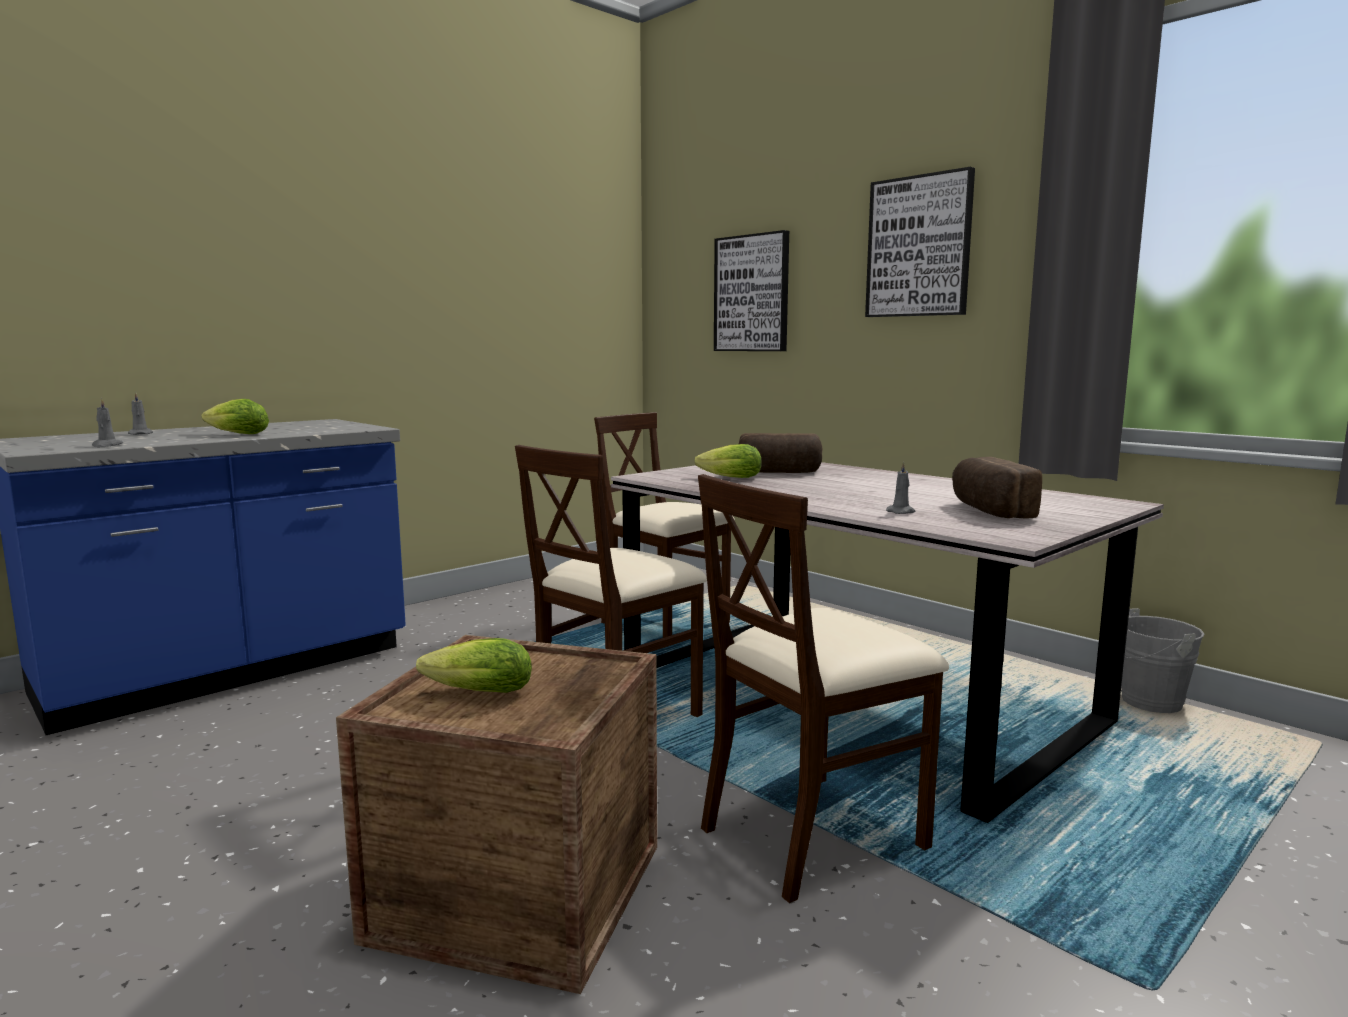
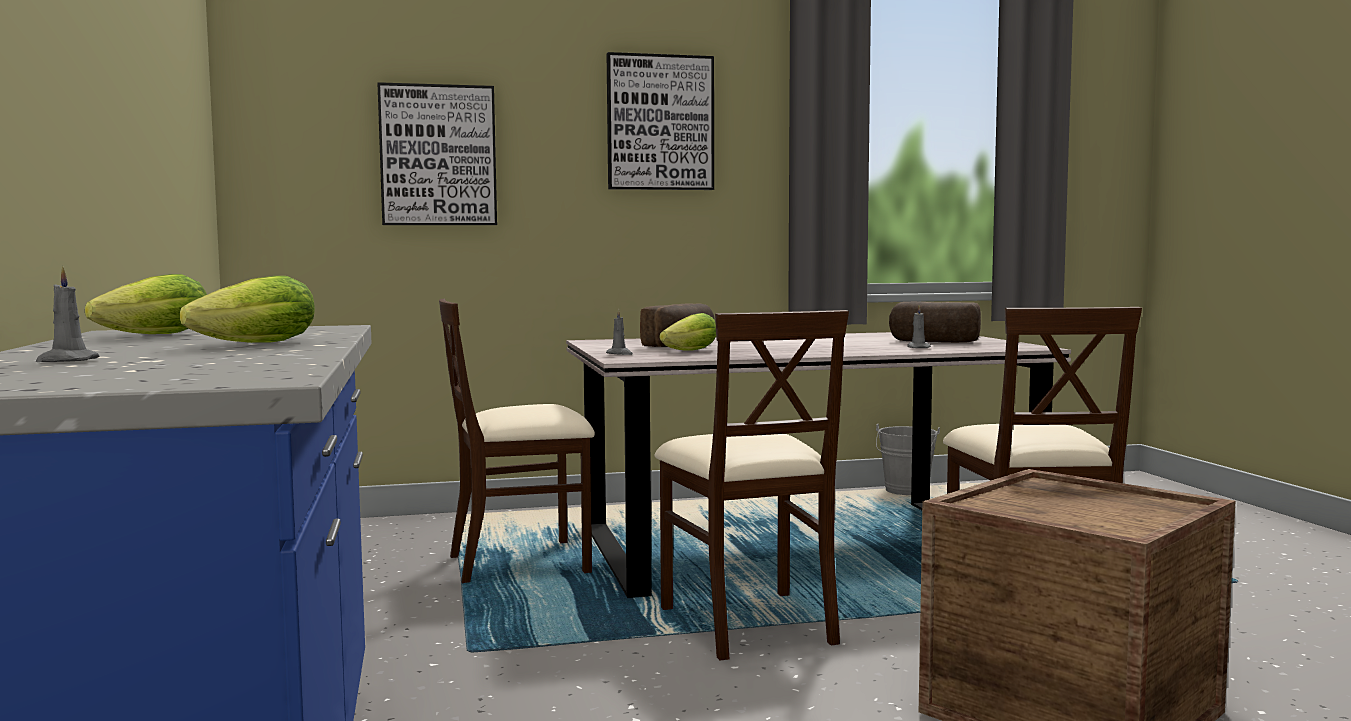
camera: 60 degrees left, 5 degrees down
(106, 445) = (275, 365): grey candle -> grey candle (620, 354)
(474, 693) = (1085, 514): lettuce -> lettuce (148, 335)

